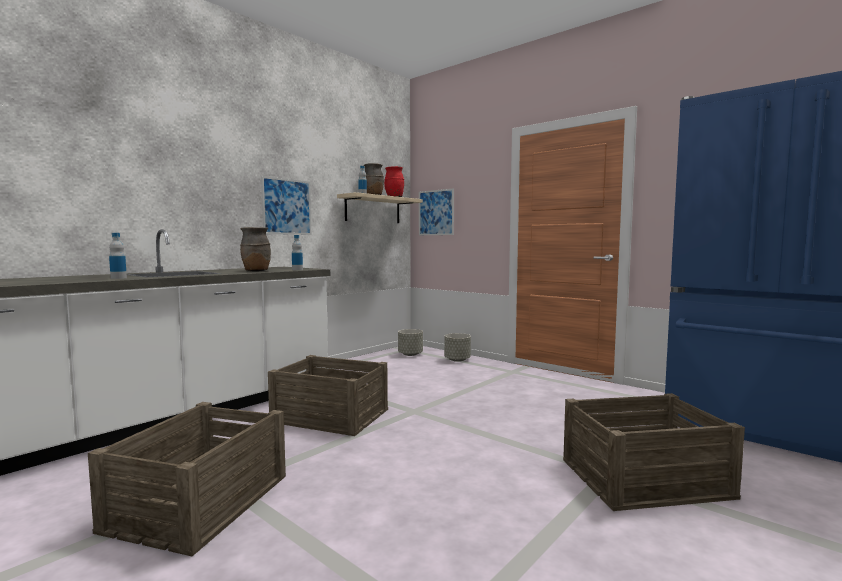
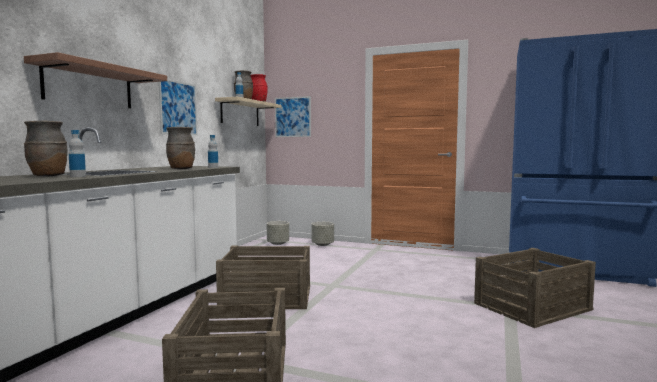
camera: 20 degrees left, 0 degrees up
(101, 277) = (48, 176): none -> brown vase
(176, 188) = (89, 86): none -> shelf

